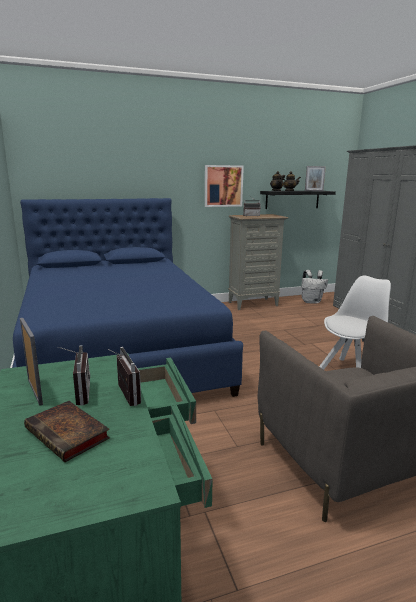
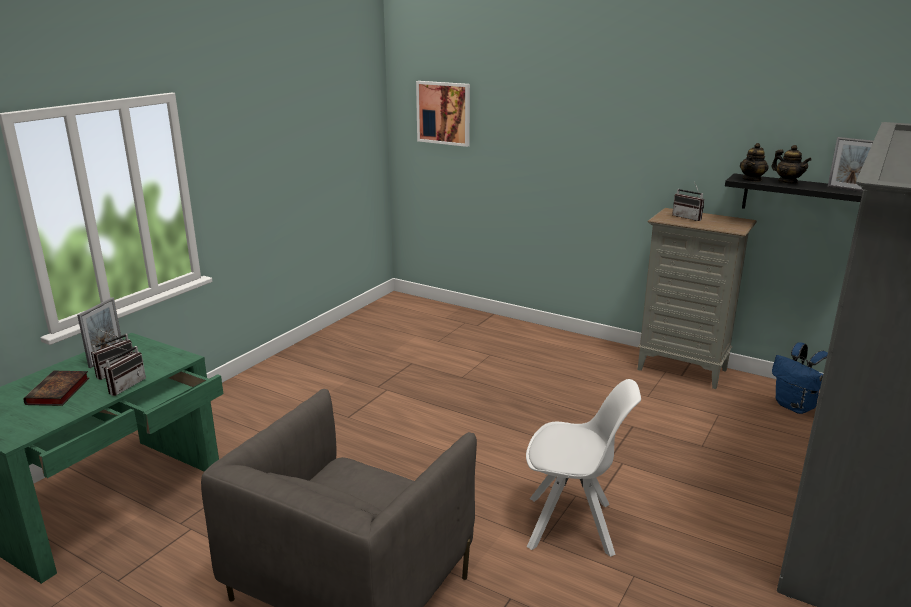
camera: 50 degrees right, 5 degrees up
(118, 350) = (399, 361): blue bed -> none
(223, 186) = (661, 157): picture -> picture (443, 113)
(311, 302) = (796, 407): white backpack -> blue backpack

